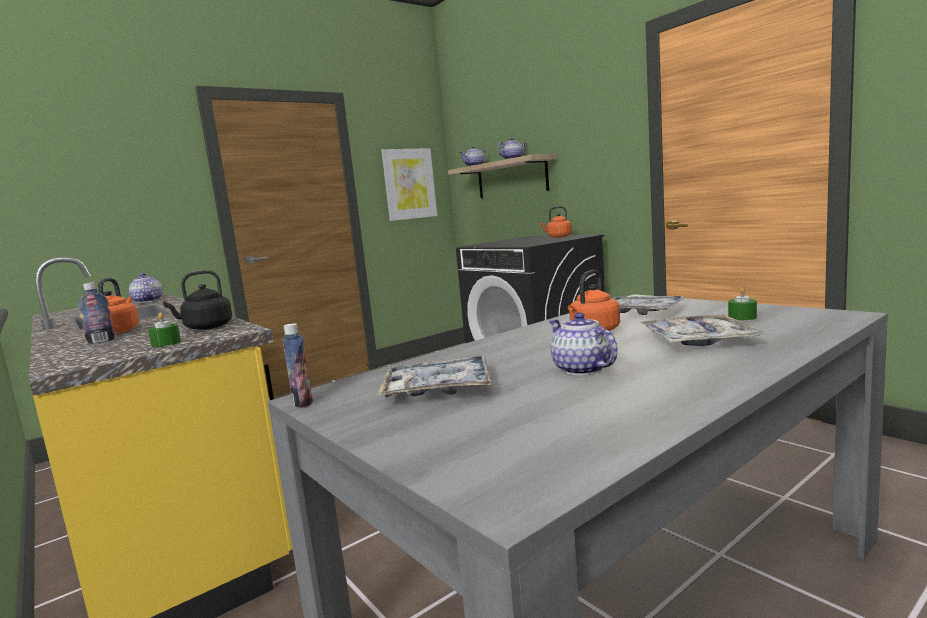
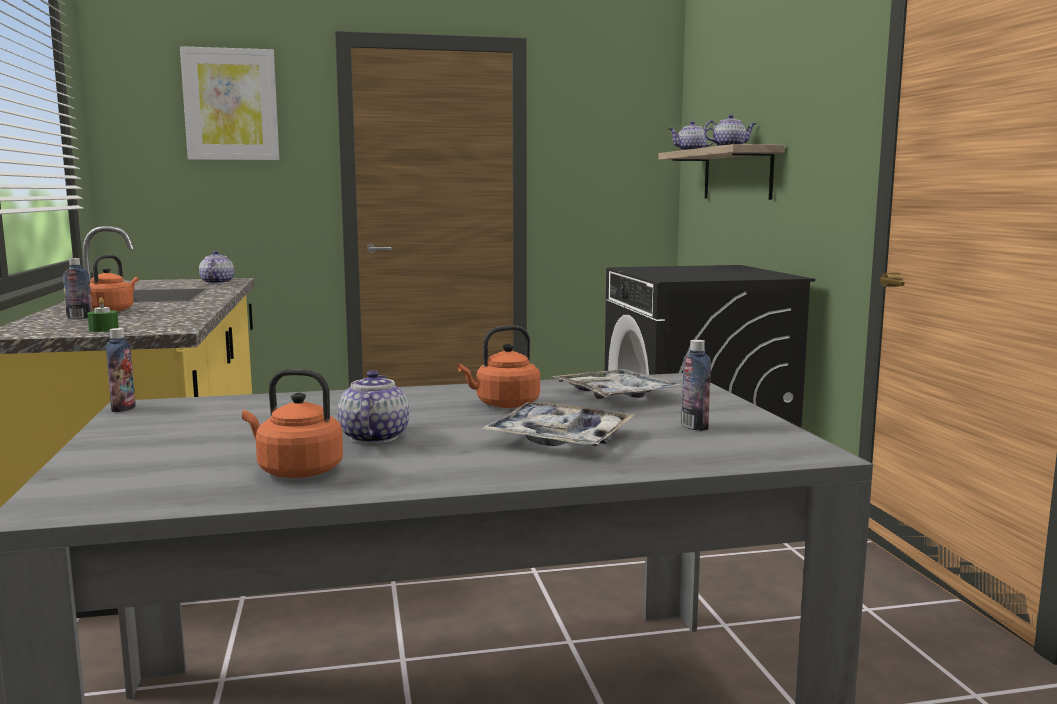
camera: 25 degrees right, 0 degrees up
(206, 327) = (166, 321): black kettle -> none
(409, 184) = (611, 168): picture -> picture (231, 105)
(438, 388) = (230, 423): tray -> none
(558, 237) = (751, 273): orange kettle -> orange kettle (296, 471)
(742, 317) = (694, 426): green candle -> bottle

